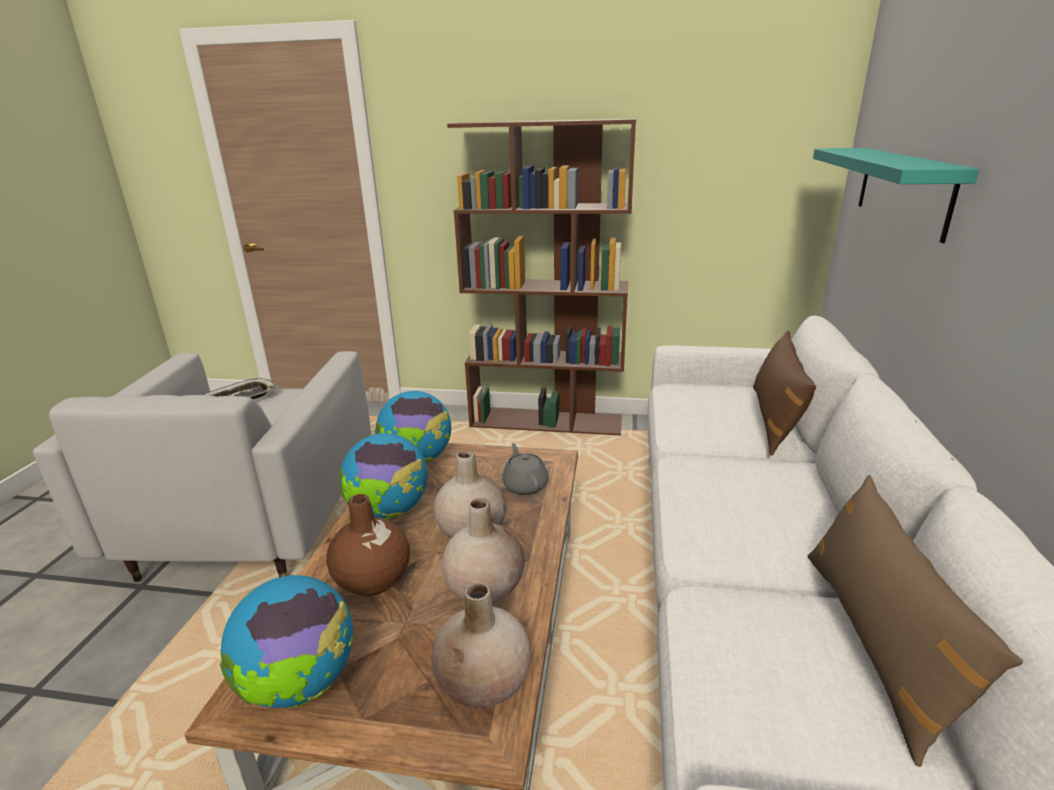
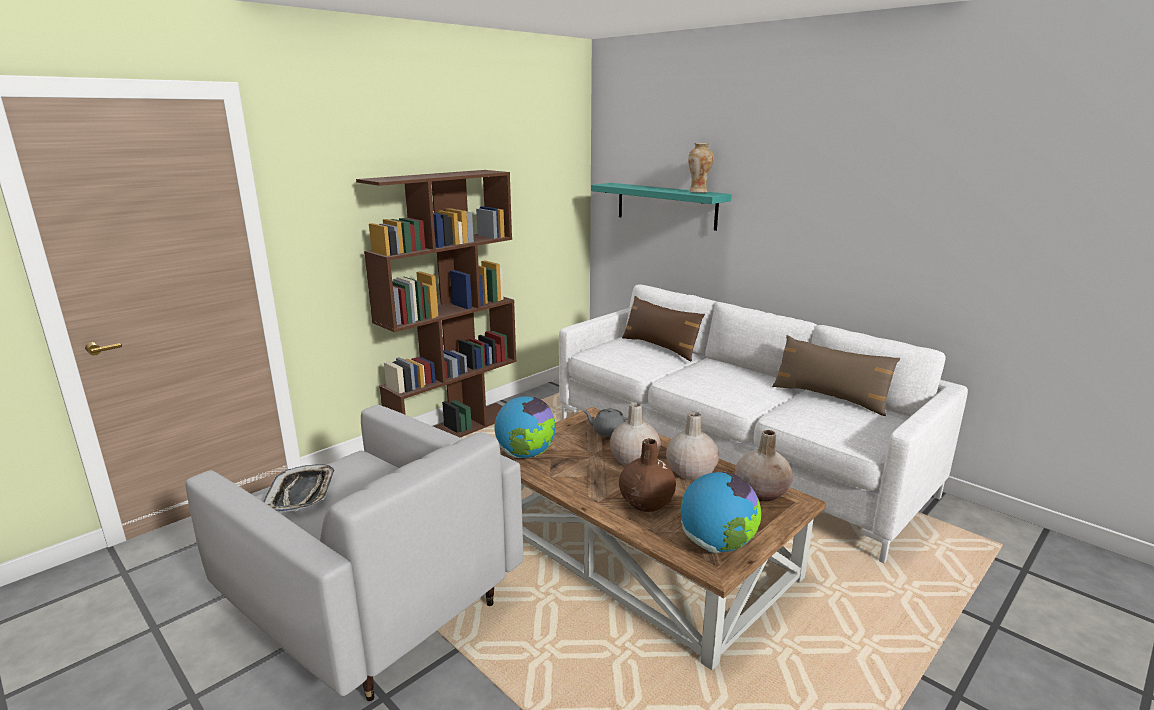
camera: 55 degrees left, 5 degrees down
(389, 512) = (578, 480): globe -> none
(923, 162) = (698, 192): none -> vase

